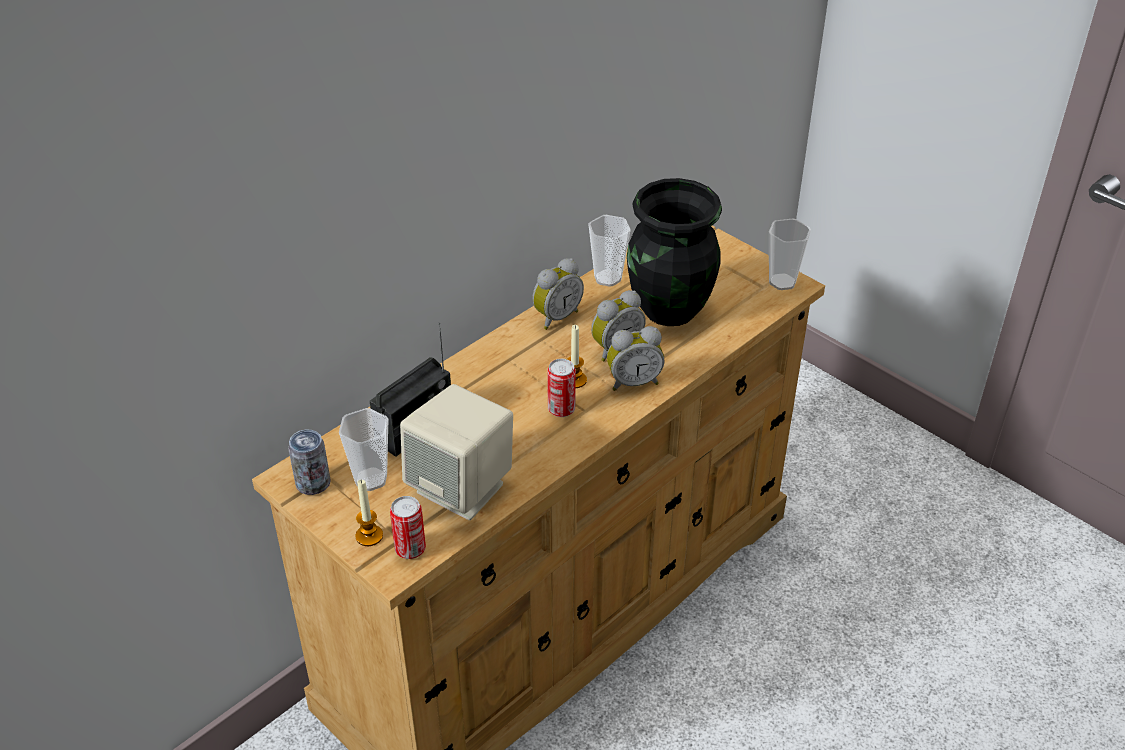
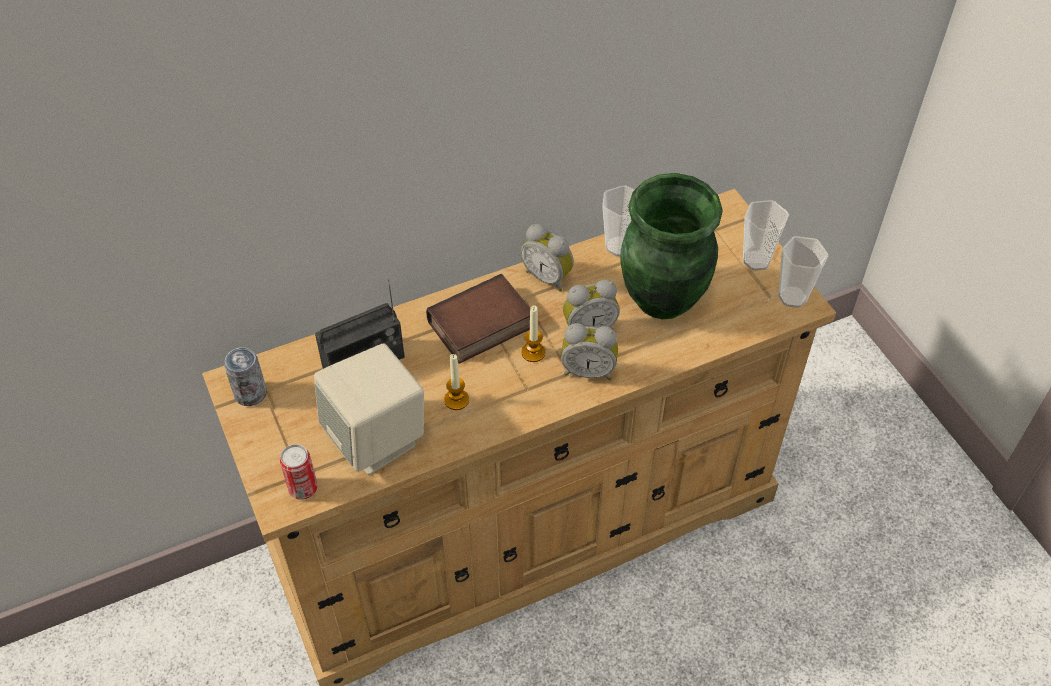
camera: 20 degrees right, 10 degrees up
(369, 536) = (274, 463): candle -> candle (456, 400)
(371, 479) = (302, 405): cup -> cup (756, 260)
(514, 372) = (481, 327): none -> book
(556, 317) = (548, 277): alarm clock -> alarm clock turned 60 degrees clockwise
(561, 409) = (506, 381): can -> none
(670, 311) = (662, 300): black vase -> green vase

